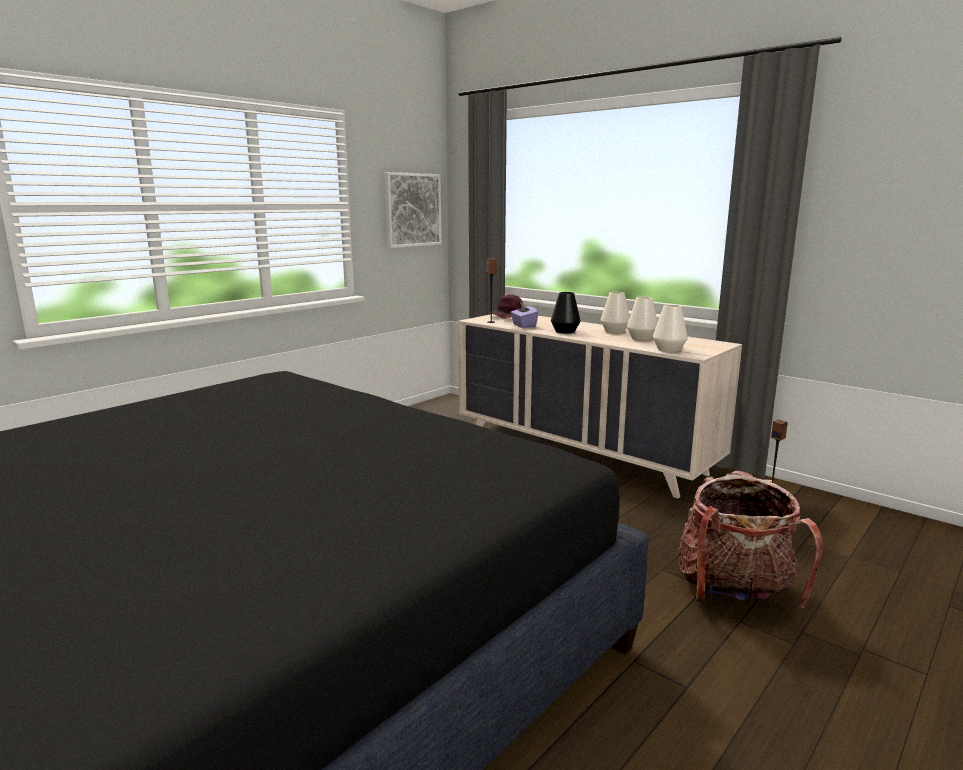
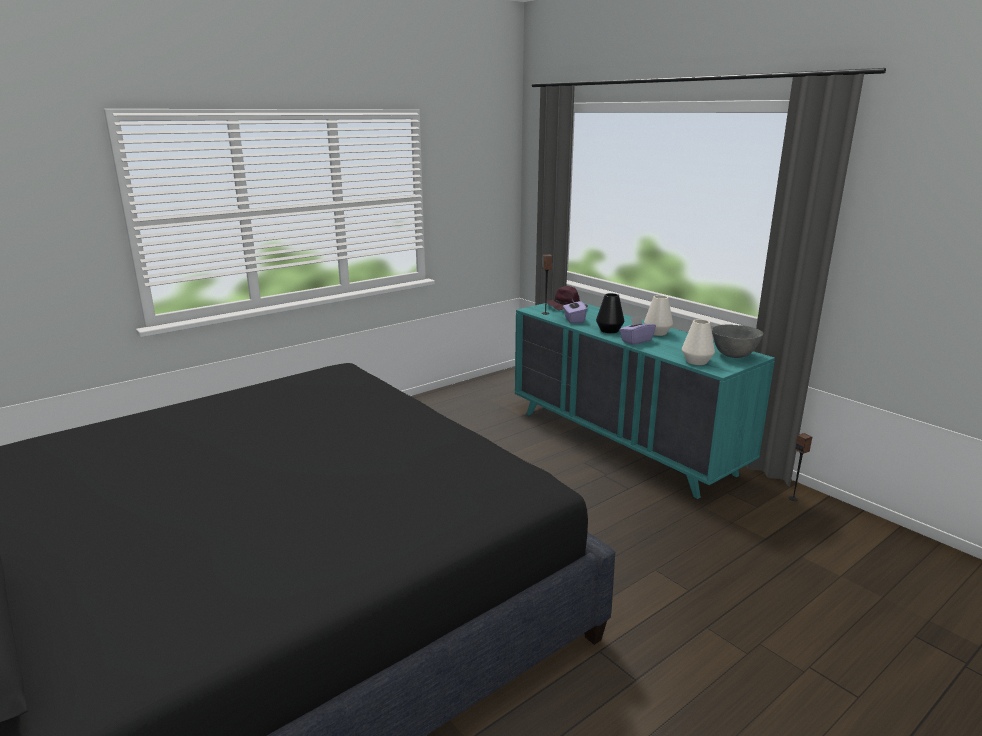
camera: 10 degrees right, 5 degrees up
(412, 210) = (484, 196): picture -> none
(582, 453) = (623, 442): beige dresser -> turquoise dresser
(597, 337) = (636, 341): none -> purple tissue box
(641, 338) = (678, 344): white vase -> none
(701, 344) = (733, 356): none -> grey bowl
(734, 592) = (713, 598): backpack -> none

